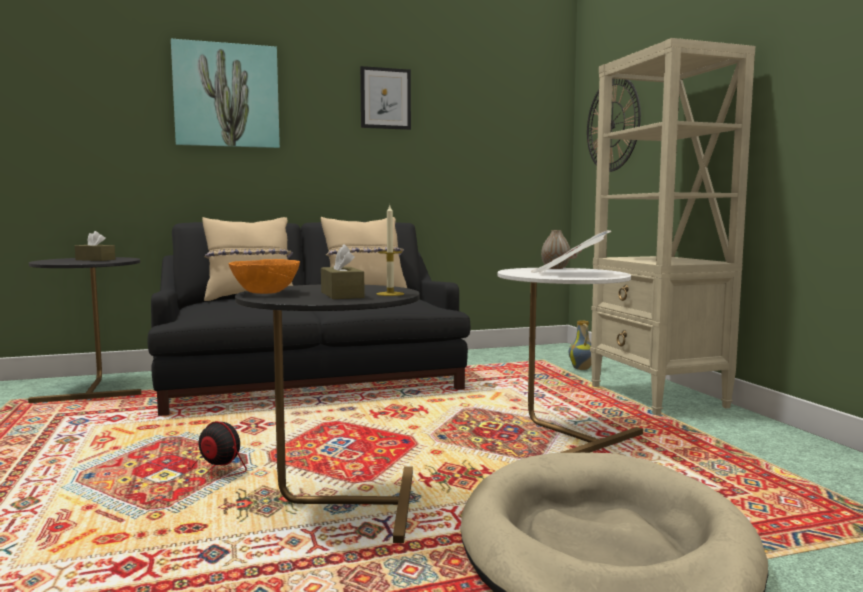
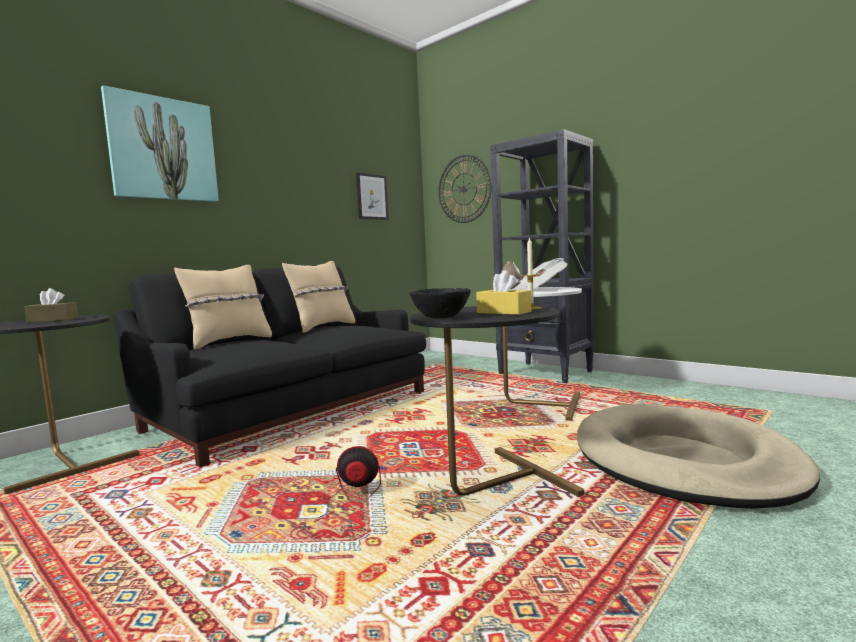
camera: 30 degrees left, 0 degrees up
(265, 292) = (440, 317): orange bowl -> black bowl
(342, 295) = (503, 312): brown tissue box -> yellow tissue box
(385, 98) = (300, 161): picture -> picture (372, 197)
(582, 368) = (471, 364): vase -> none
(658, 397) = (546, 373): beige bookcase -> black bookcase

